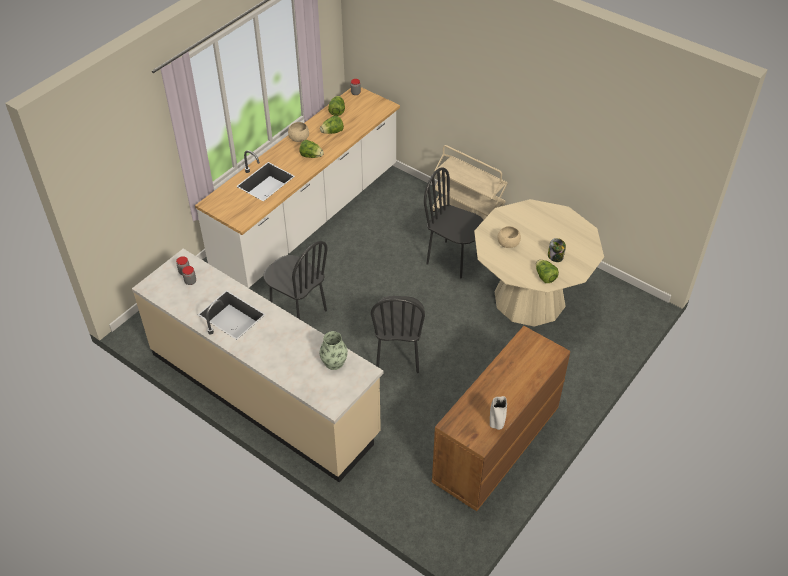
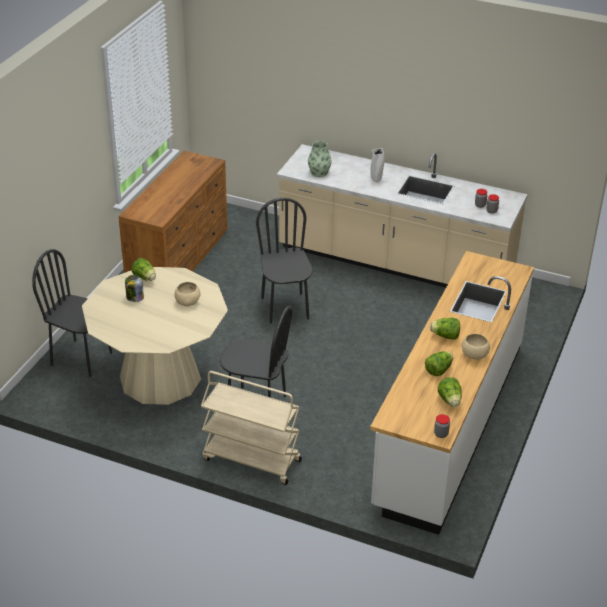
camera: 165 degrees right, 10 degrees down
(298, 312) = (402, 327): black chair -> black chair (82, 358)
(496, 425) = (177, 166): white vase -> white vase (376, 179)

